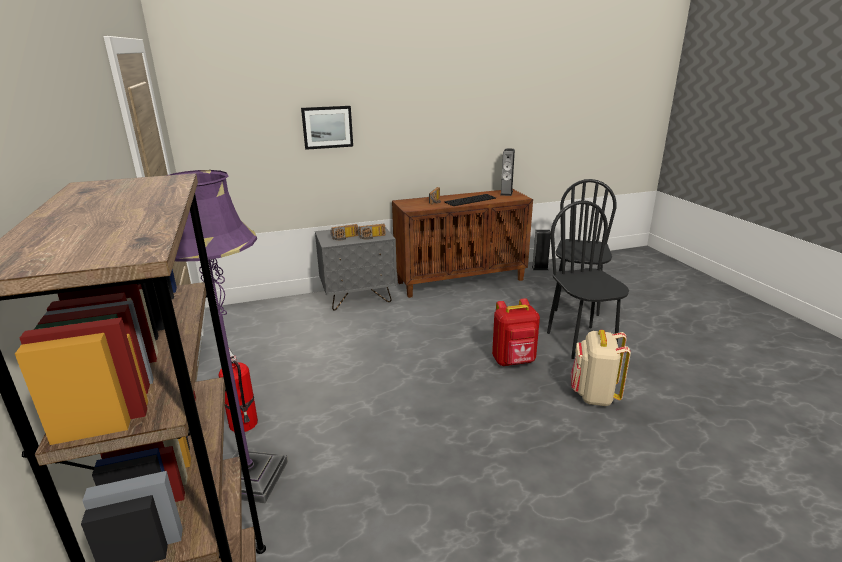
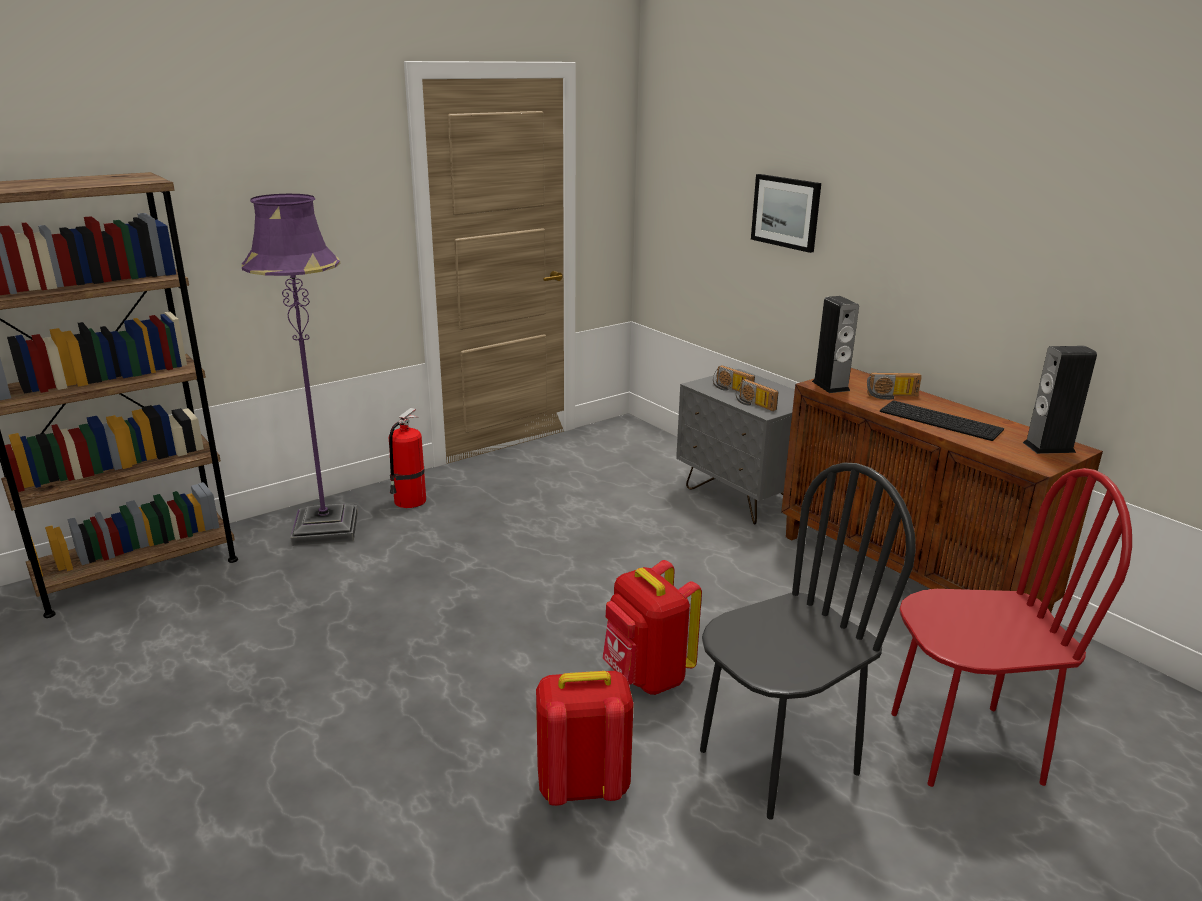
camera: 70 degrees right, 0 degrees up
(539, 268) = (1104, 672): speaker -> speaker (830, 386)
(576, 303) = (964, 746): black chair -> red chair
(594, 395) = (582, 785): beige backpack -> red backpack

